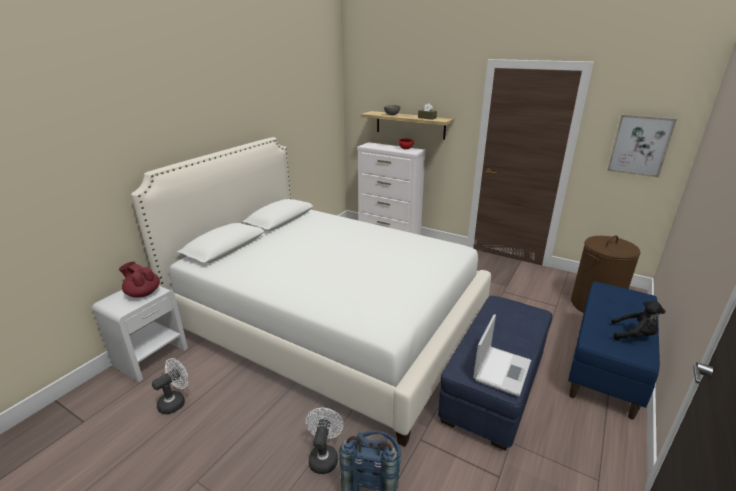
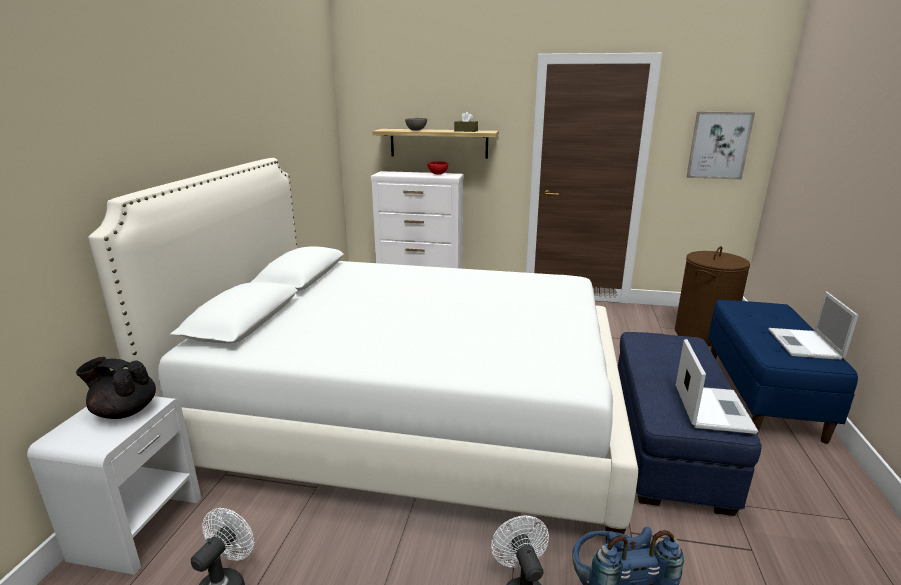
camera: 20 degrees left, 5 degrees down
(143, 293) = (125, 411): red teapot -> black teapot
(634, 335) = (805, 345): black plush toy -> laptop

